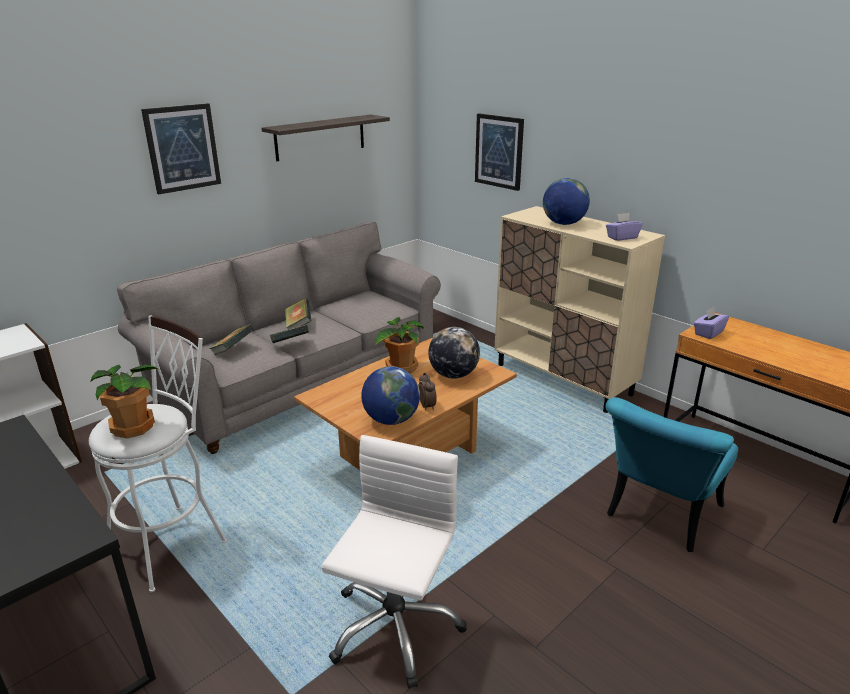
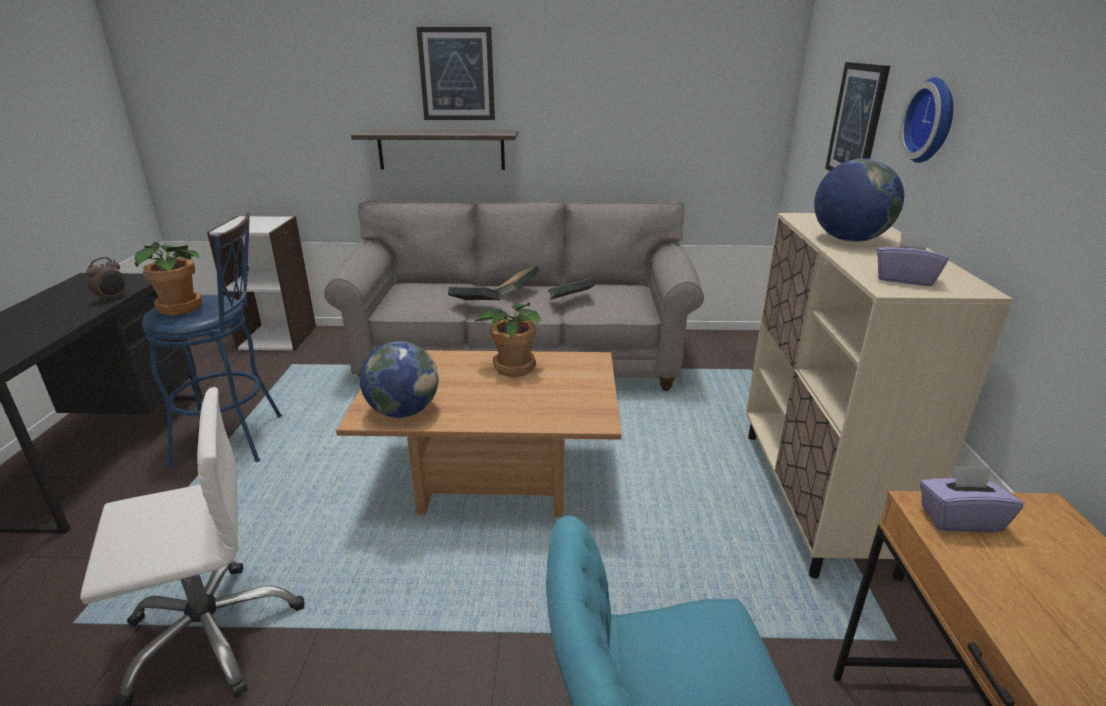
camera: 45 degrees right, 0 degrees up
(176, 541) = (238, 440): white stool -> blue stool
(233, 351) = (424, 294): book -> book (570, 302)
(320, 137) = (635, 84): shelf -> shelf (441, 150)
(427, 406) = (458, 417): alarm clock -> alarm clock (113, 298)
(453, 375) = (548, 399): globe -> none
(574, 151) = (933, 121): none -> wall clock

